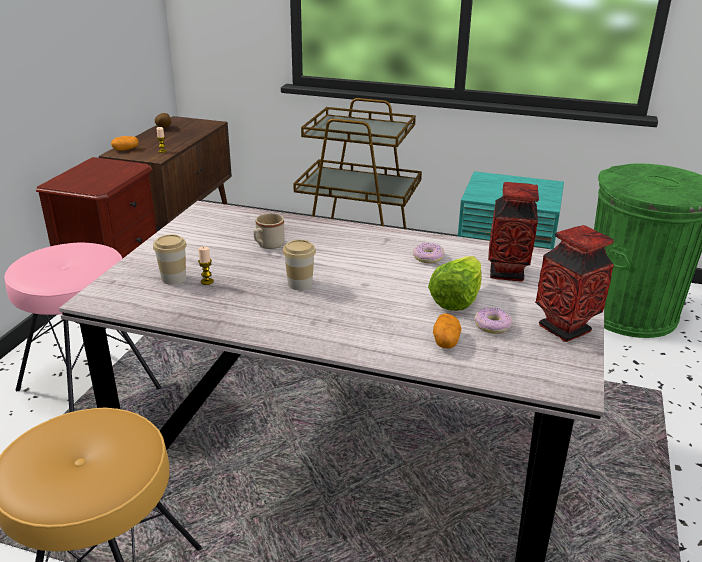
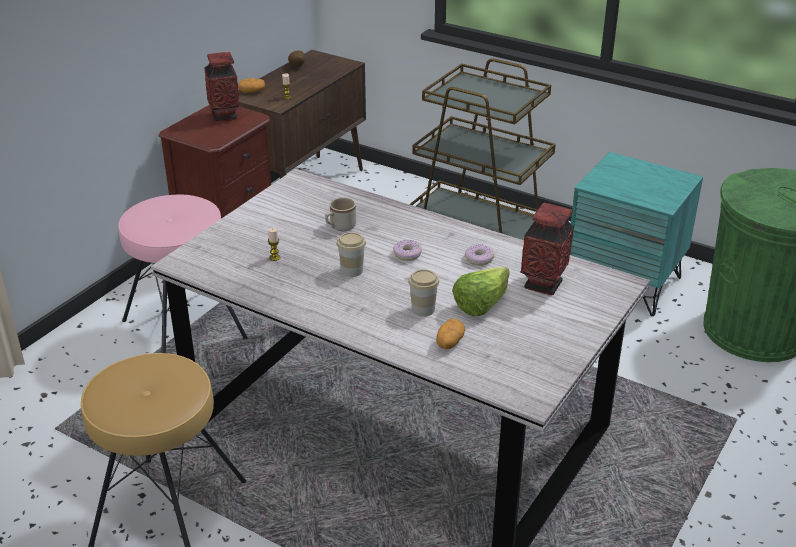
camera: 15 degrees right, 5 degrees up
(174, 278) = (248, 250): cup -> cup (423, 309)
(492, 326) = (497, 334): donut -> donut (407, 254)
(565, 328) = (560, 346): vase -> vase (224, 116)

